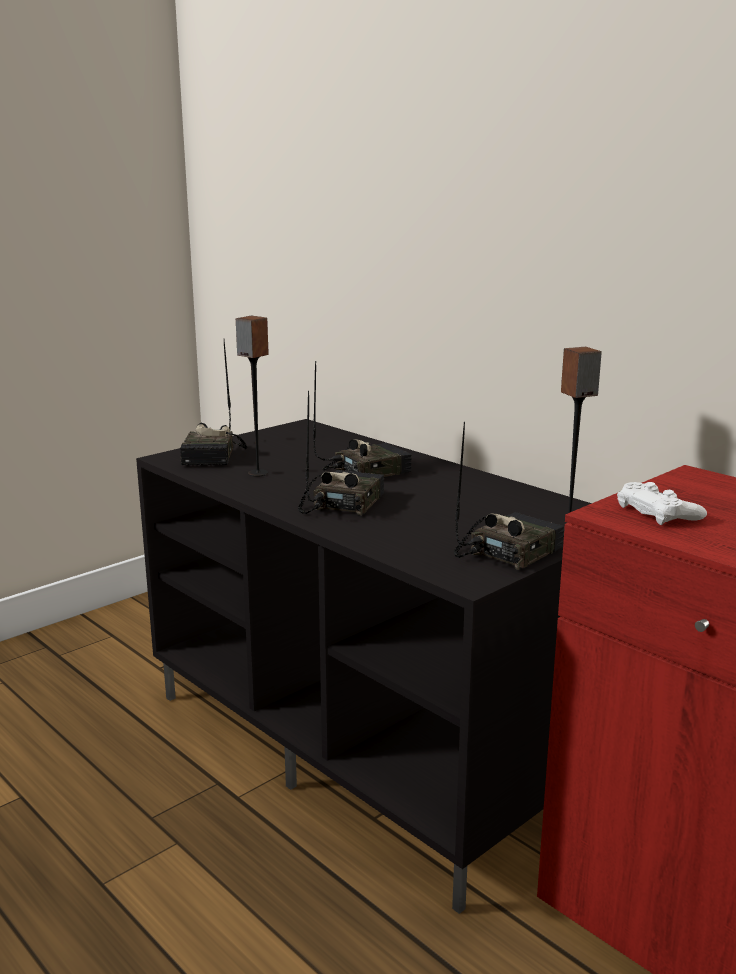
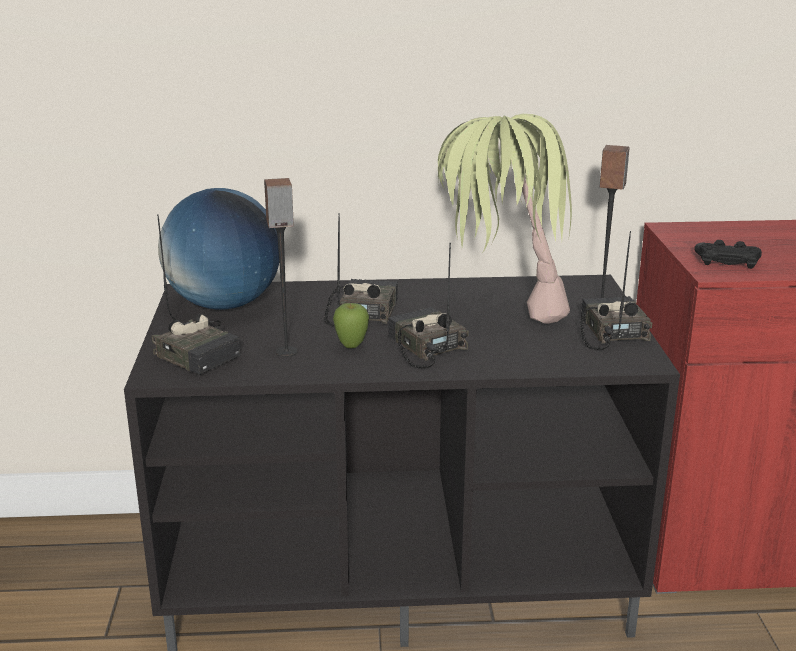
camera: 50 degrees left, 5 degrees up
(300, 485) = (351, 347): none -> apple
(301, 438) = (224, 304): none -> globe
(452, 508) = (498, 316): none -> potted plant
(658, 512) = (727, 260): white game controller -> black game controller

